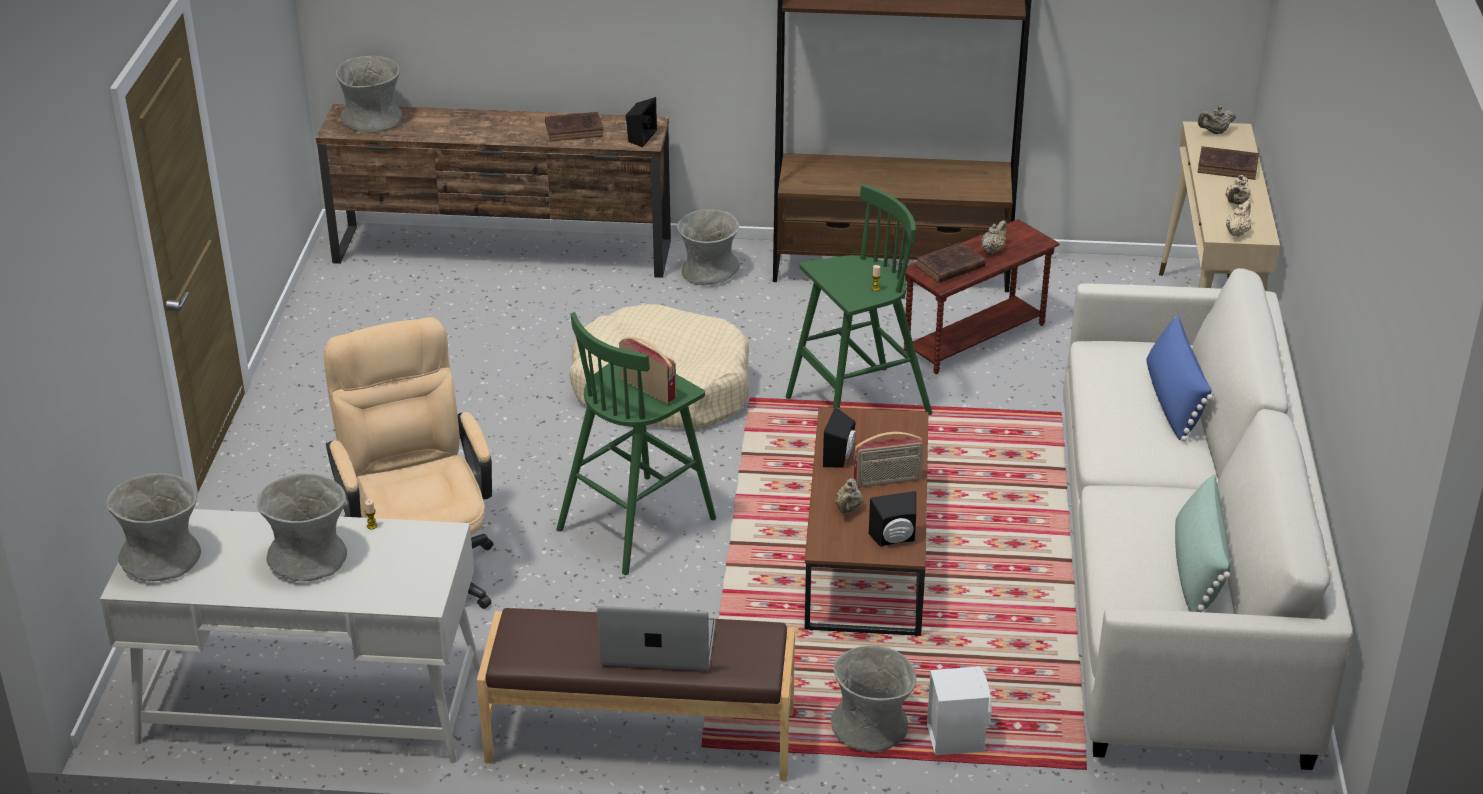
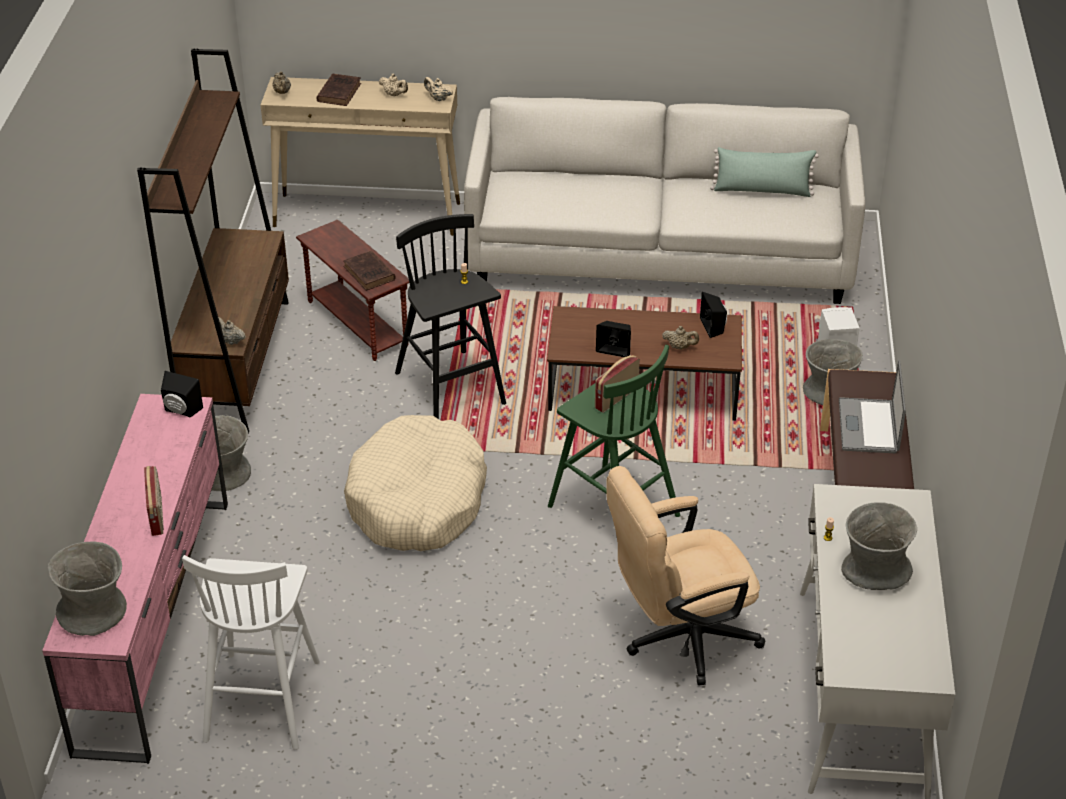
camera: 90 degrees left, 5 degrees up
(163, 557) = (892, 662): grey vase -> none
(394, 313) = (263, 698): none -> white stool
(504, 252) = (155, 621): brown tv stand -> pink tv stand
(576, 130) = (155, 454): brown book -> none
(855, 407) = (451, 390): green stool -> black stool
(887, 480) = (643, 328): radio -> radio (157, 515)
(993, 249) = (345, 251): beige teapot -> beige teapot (231, 341)
(1173, 401) = (574, 182): blue pillow -> none

